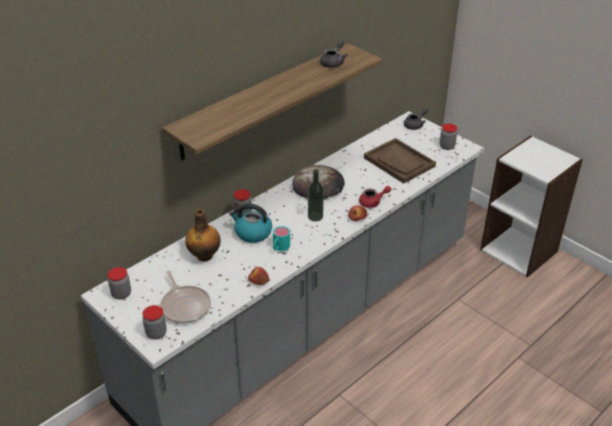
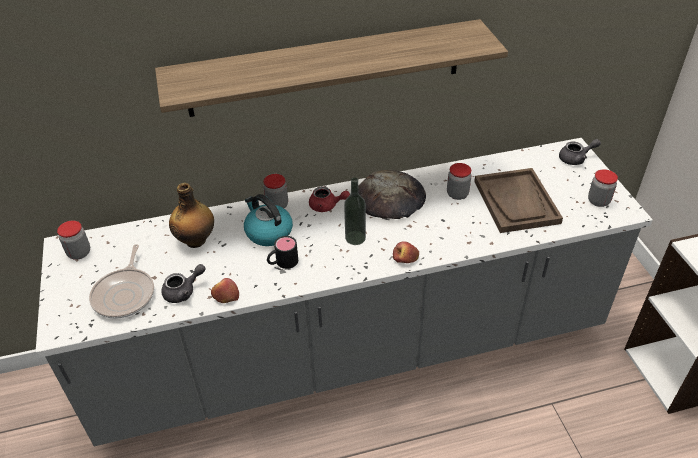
camera: 30 degrees right, 5 degrees up
(156, 333) = (70, 315): jar -> jar (457, 194)
(279, 248) = (282, 262): turquoise mug -> black mug
(333, 62) = (436, 40): grey teapot -> grey teapot (184, 291)
(373, 202) = (440, 245): red teapot -> red teapot (327, 206)

